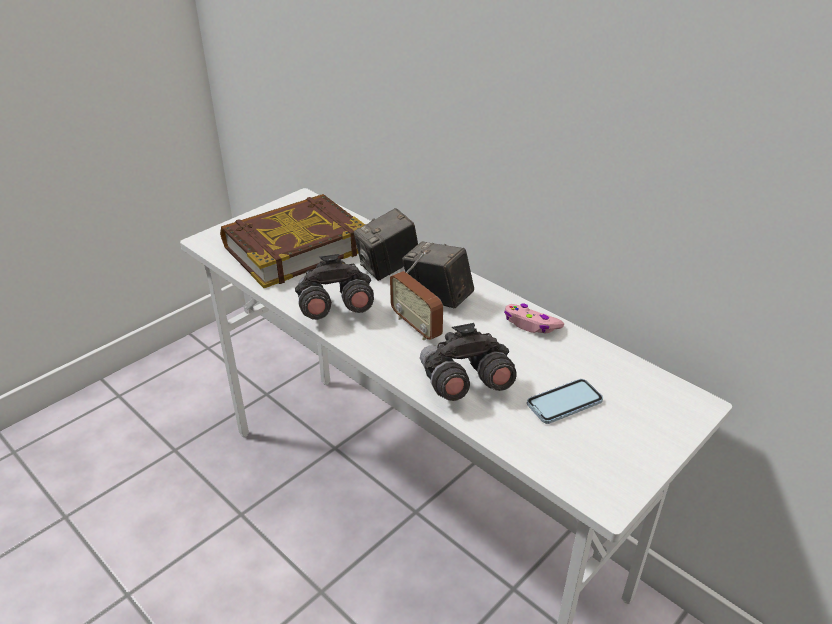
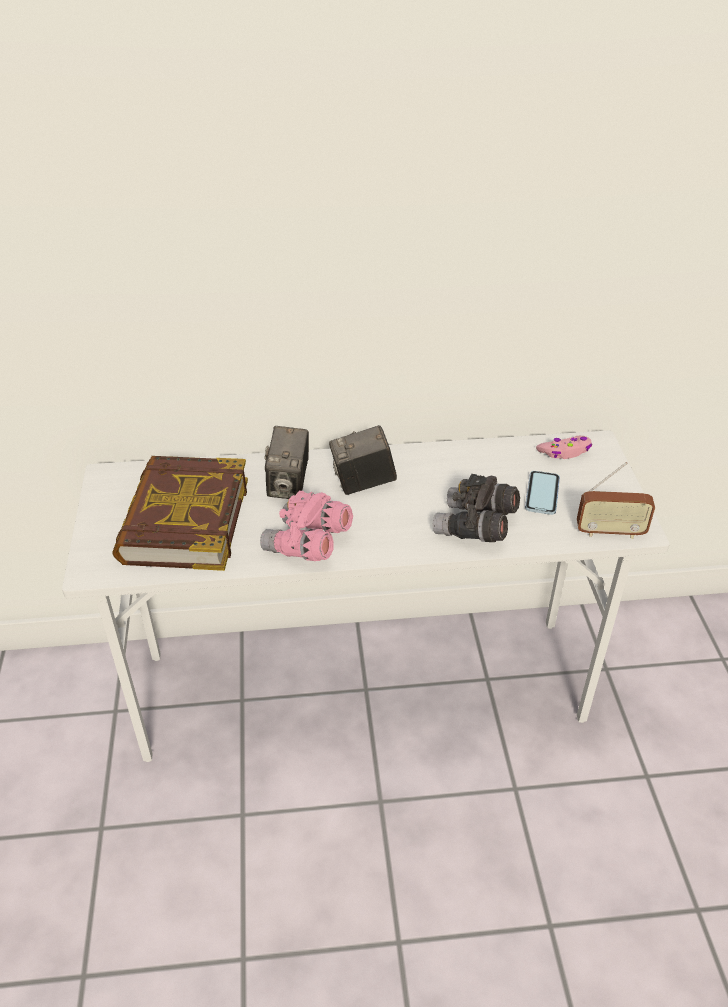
camera: 50 degrees left, 5 degrees up
(333, 309) = (308, 544): grey binoculars -> pink binoculars
(416, 326) = (383, 512): radio -> radio (610, 532)
(531, 324) = (447, 458): pink game controller -> pink game controller (565, 452)

